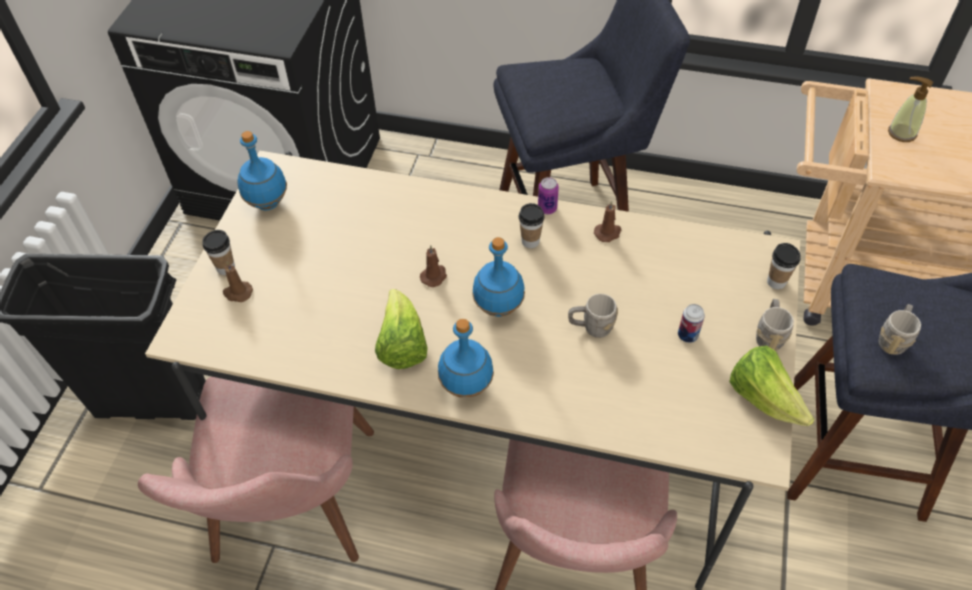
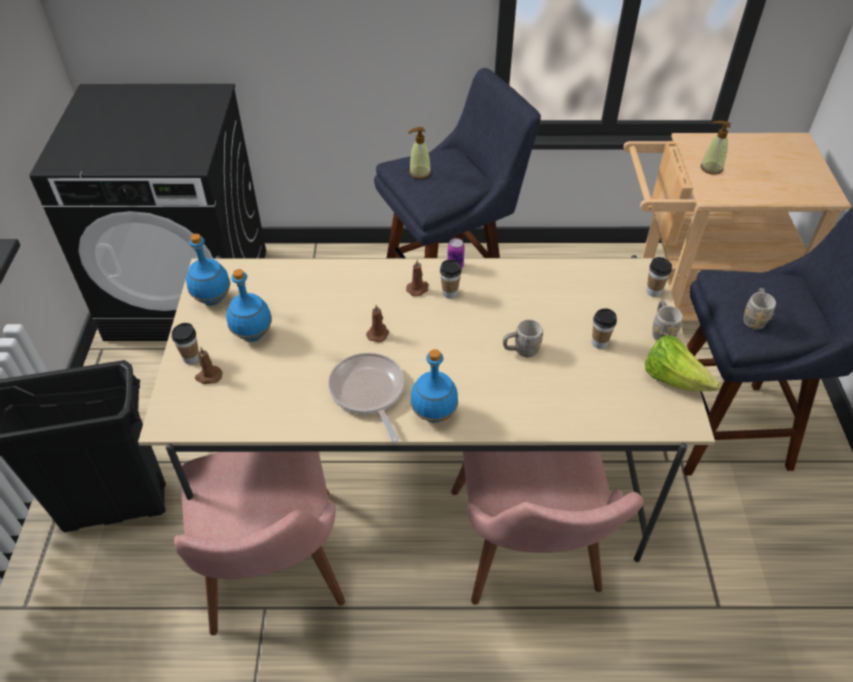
camera: 15 degrees left, 5 degrees down
(402, 345) = (368, 393): lettuce -> frying pan
(498, 307) = (440, 348): blue bottle -> blue bottle (252, 335)
(542, 84) = (419, 173): none -> soap dispenser
(608, 233) = (510, 276): brown candle -> brown candle (418, 289)
(687, 335) = (599, 343): can -> cup

